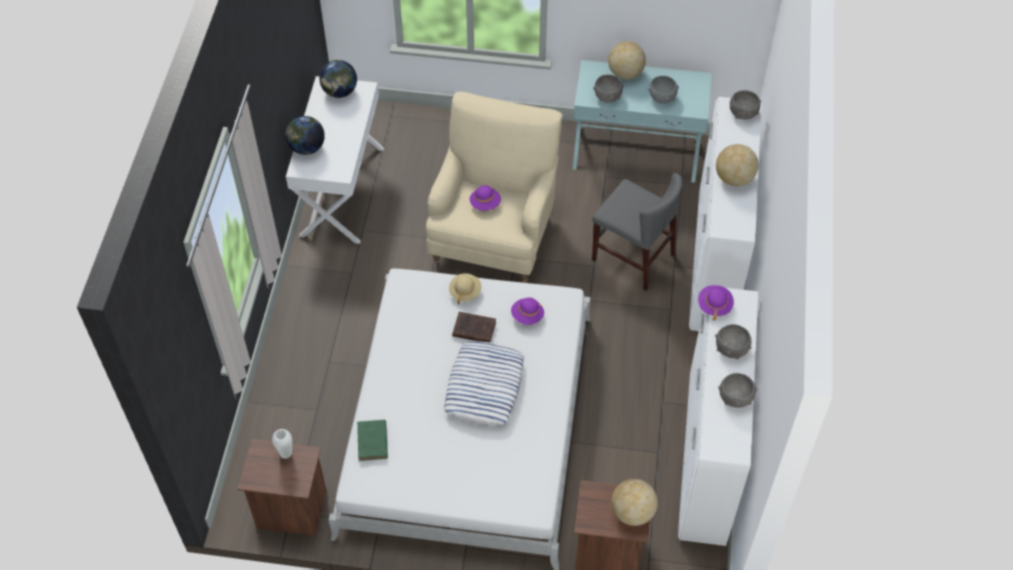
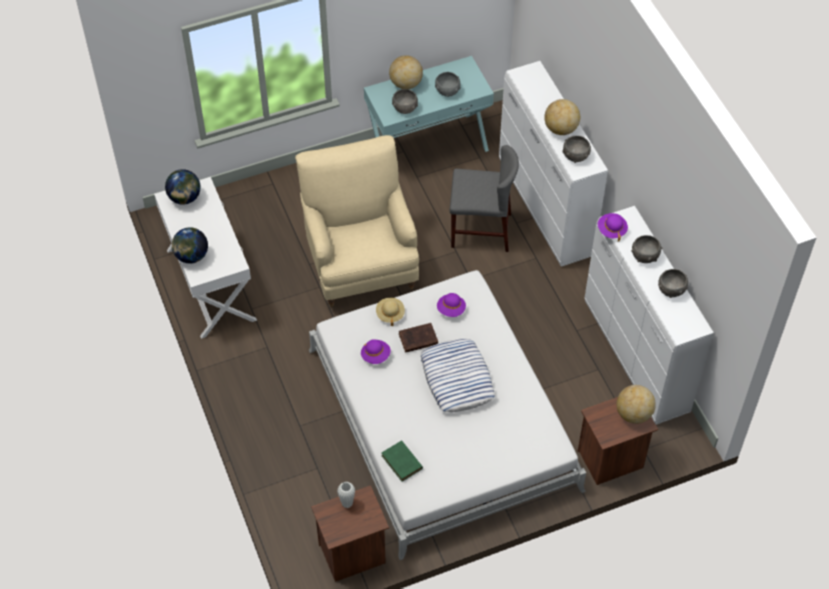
camera: 30 degrees left, 0 degrees up
(485, 204) = (359, 237): purple hat -> purple hat (375, 355)
(743, 113) = (533, 76): grey bowl -> grey bowl (575, 156)

